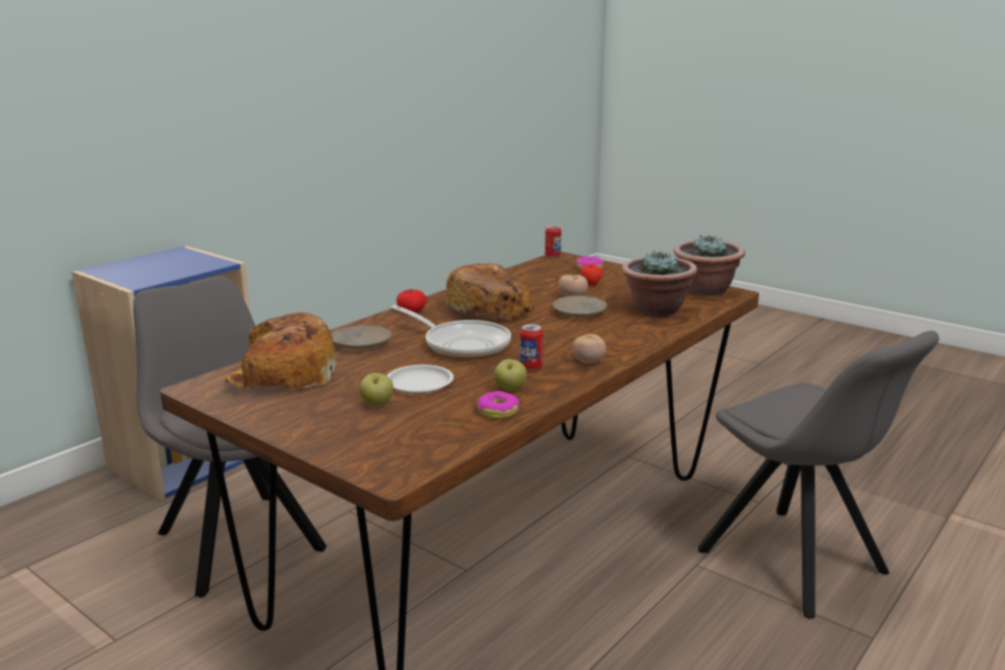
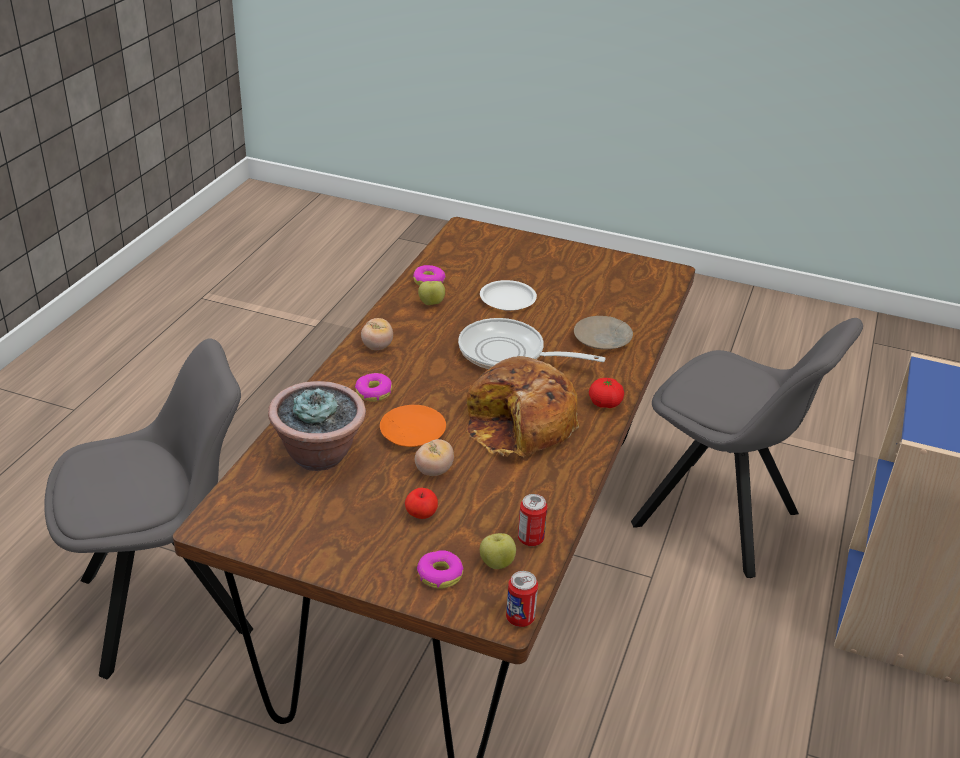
camera: 160 degrees right, 15 degrees up
(282, 374) = (625, 293): bread -> none
(377, 404) = (522, 275): apple -> apple (497, 563)
(531, 367) = (426, 331): can -> can (530, 539)
(580, 312) = (412, 433): beige plate -> orange plate
(603, 334) = (373, 392): none -> donut
(705, 290) = (251, 525): potted plant -> none
(793, 561) = (167, 606): grey chair -> grey chair turned 120 degrees clockwise

